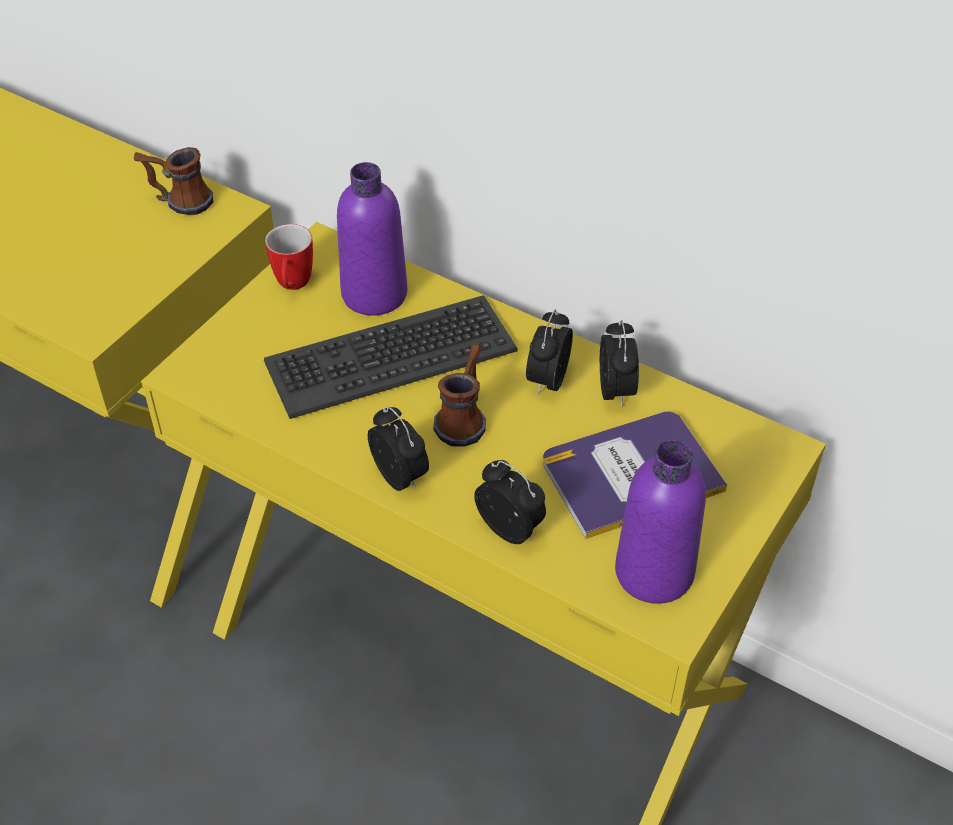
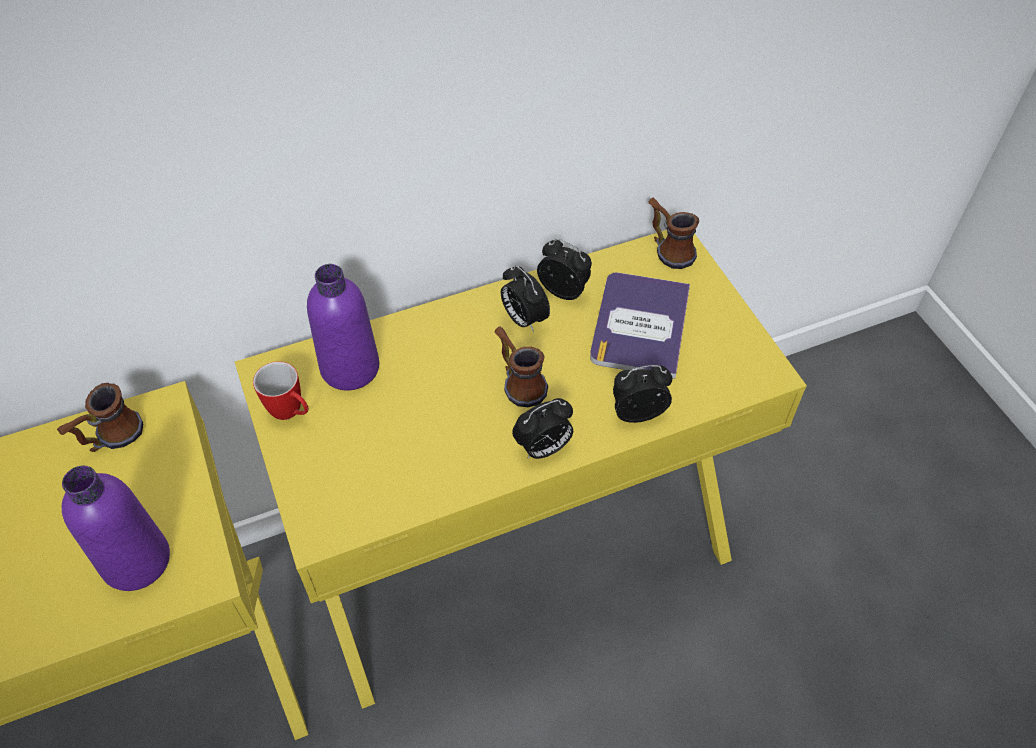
camera: 55 degrees left, 5 degrees up
(390, 355) = (421, 392): keyboard -> none
(401, 477) = (543, 448): alarm clock -> alarm clock turned 150 degrees clockwise
(654, 572) = (726, 360): purple bottle -> purple bottle (136, 560)
(765, 445) = (668, 249): none -> mug

